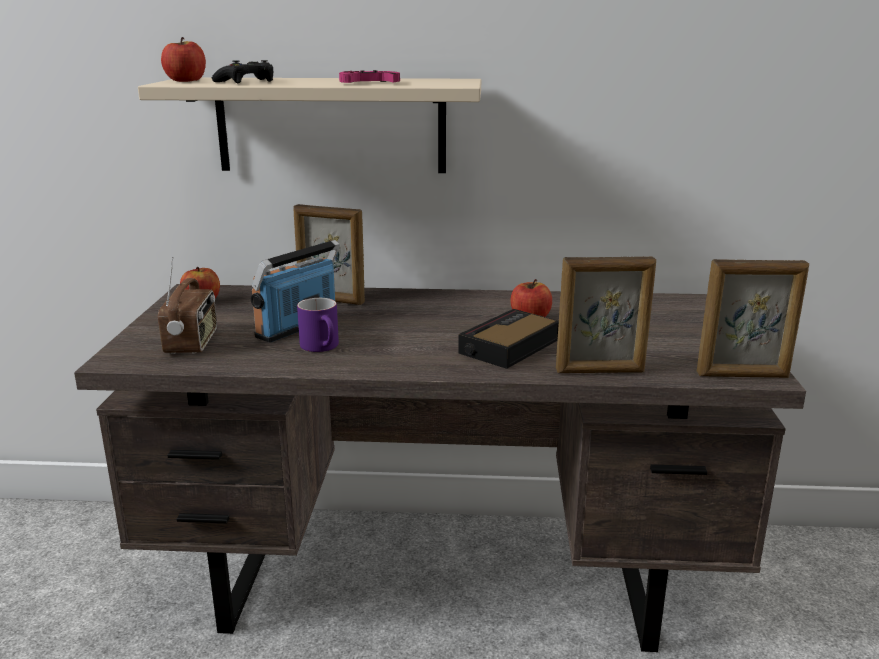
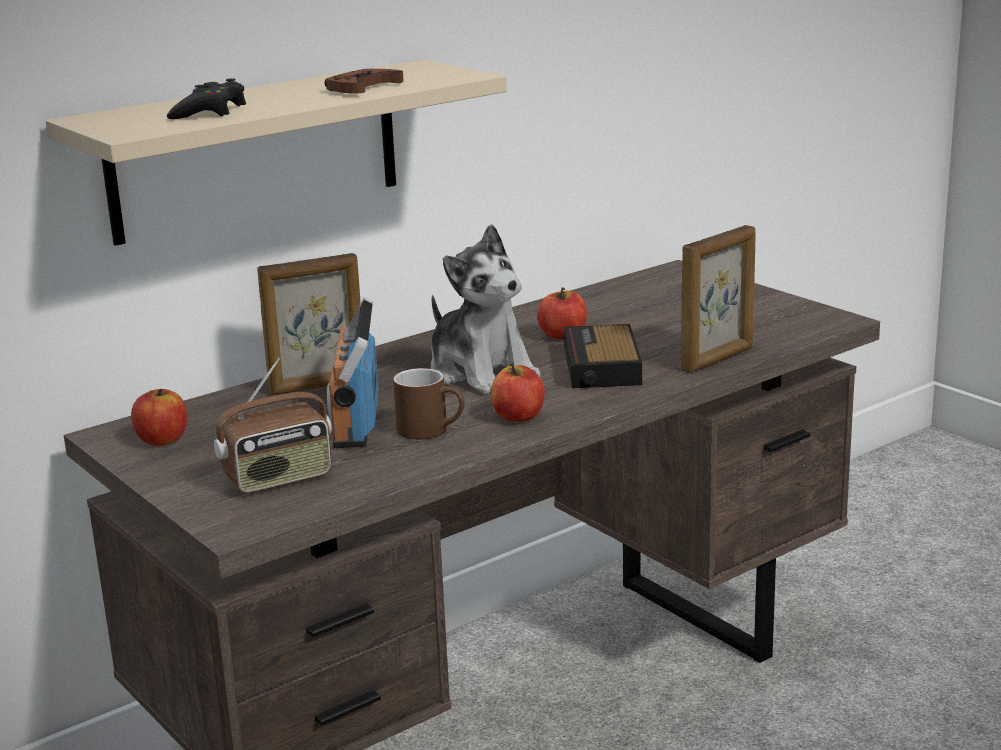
camera: 40 degrees left, 0 degrees up
(186, 81) = (118, 124): apple -> apple (518, 416)
(193, 343) = (279, 479): radio -> radio turned 105 degrees clockwise
(323, 347) = (432, 430): purple mug -> brown mug
(368, 83) = (362, 88): pink game controller -> brown game controller
(430, 323) = (481, 372): none -> plush toy
(743, 375) = (822, 324): picture frame -> none

